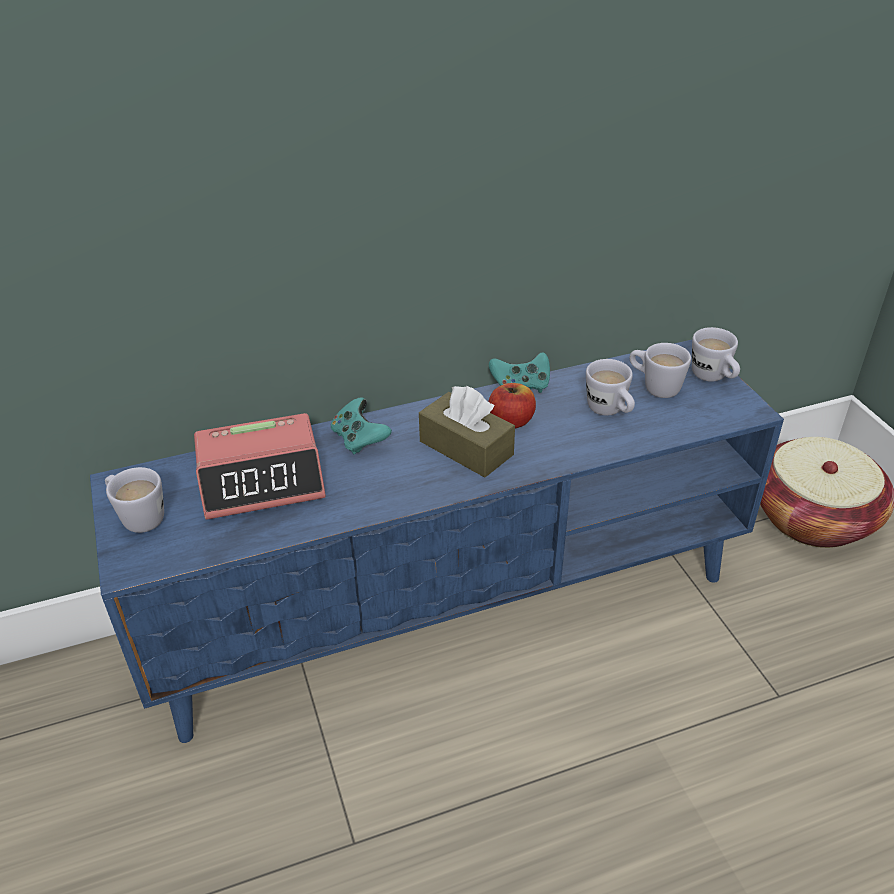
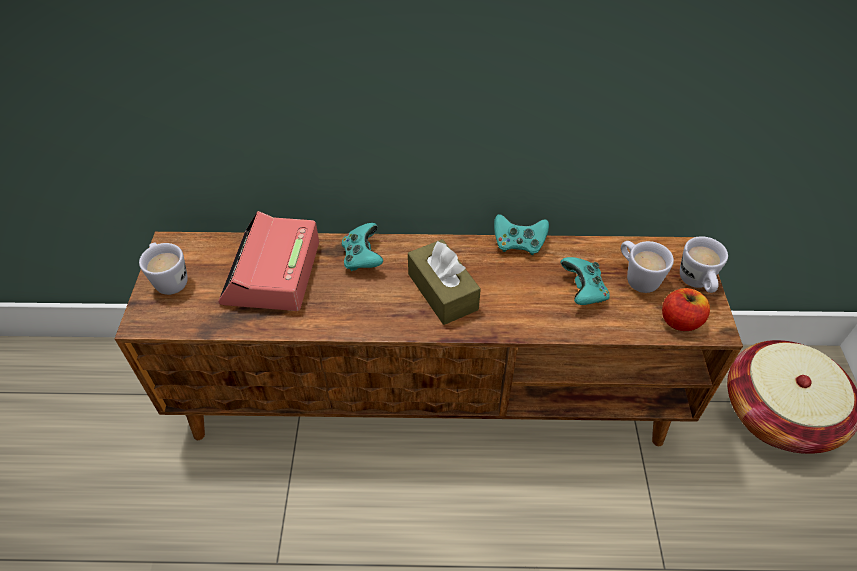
camera: 20 degrees right, 10 degrees up
(262, 479) = (272, 273): alarm clock -> alarm clock turned 90 degrees clockwise
(451, 606) = (430, 395): blue tv stand -> brown tv stand
(511, 421) = (492, 276): apple -> apple (680, 321)
(610, 412) = (583, 291): white mug -> turquoise game controller

